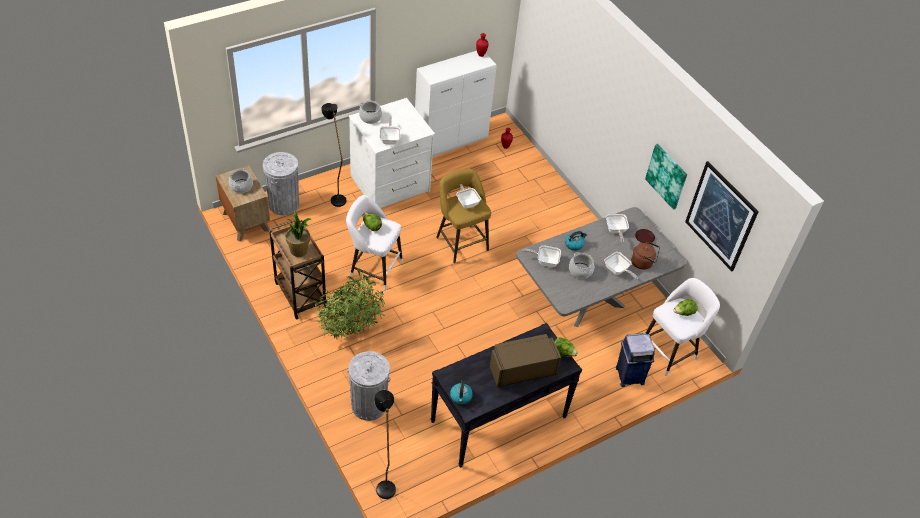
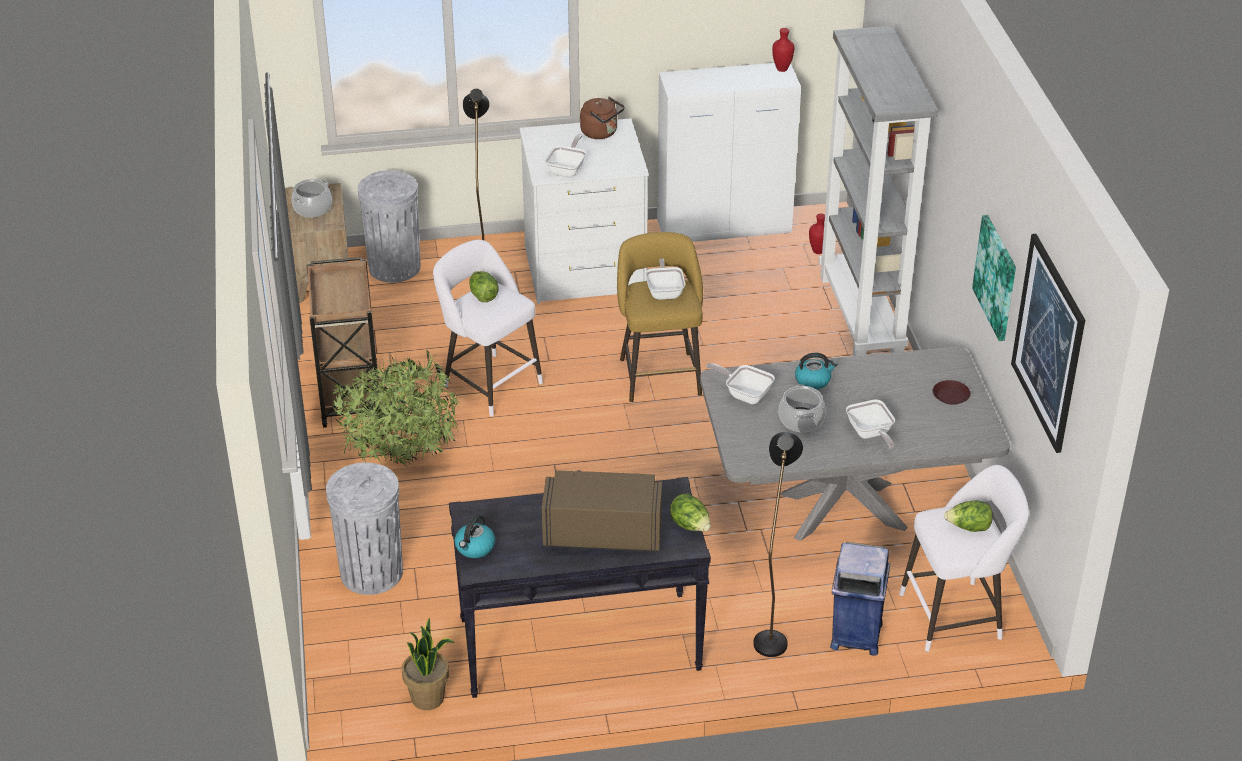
camera: 25 degrees right, 10 degrees down
(299, 250) = (340, 300): potted plant -> potted plant (428, 698)
(370, 117) = (553, 136): cooking pot -> none
(384, 483) = (333, 688): black floor lamp -> black floor lamp (771, 635)
(546, 183) = (862, 316): none -> grey bookcase
(615, 231) = (902, 375): frying pan -> none
(643, 263) = (926, 432): brown kettle -> brown kettle (601, 133)

